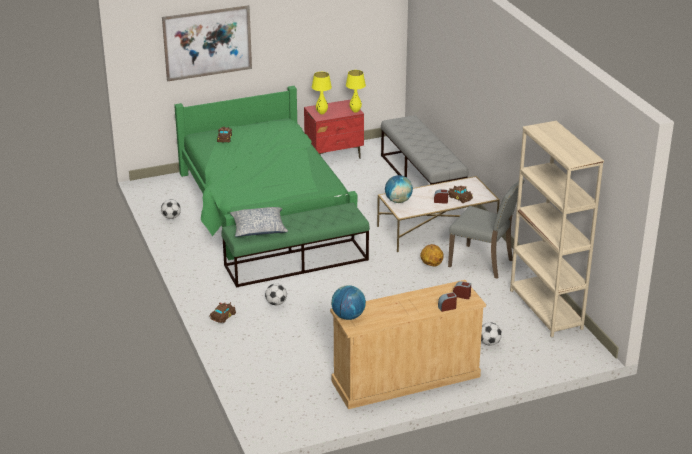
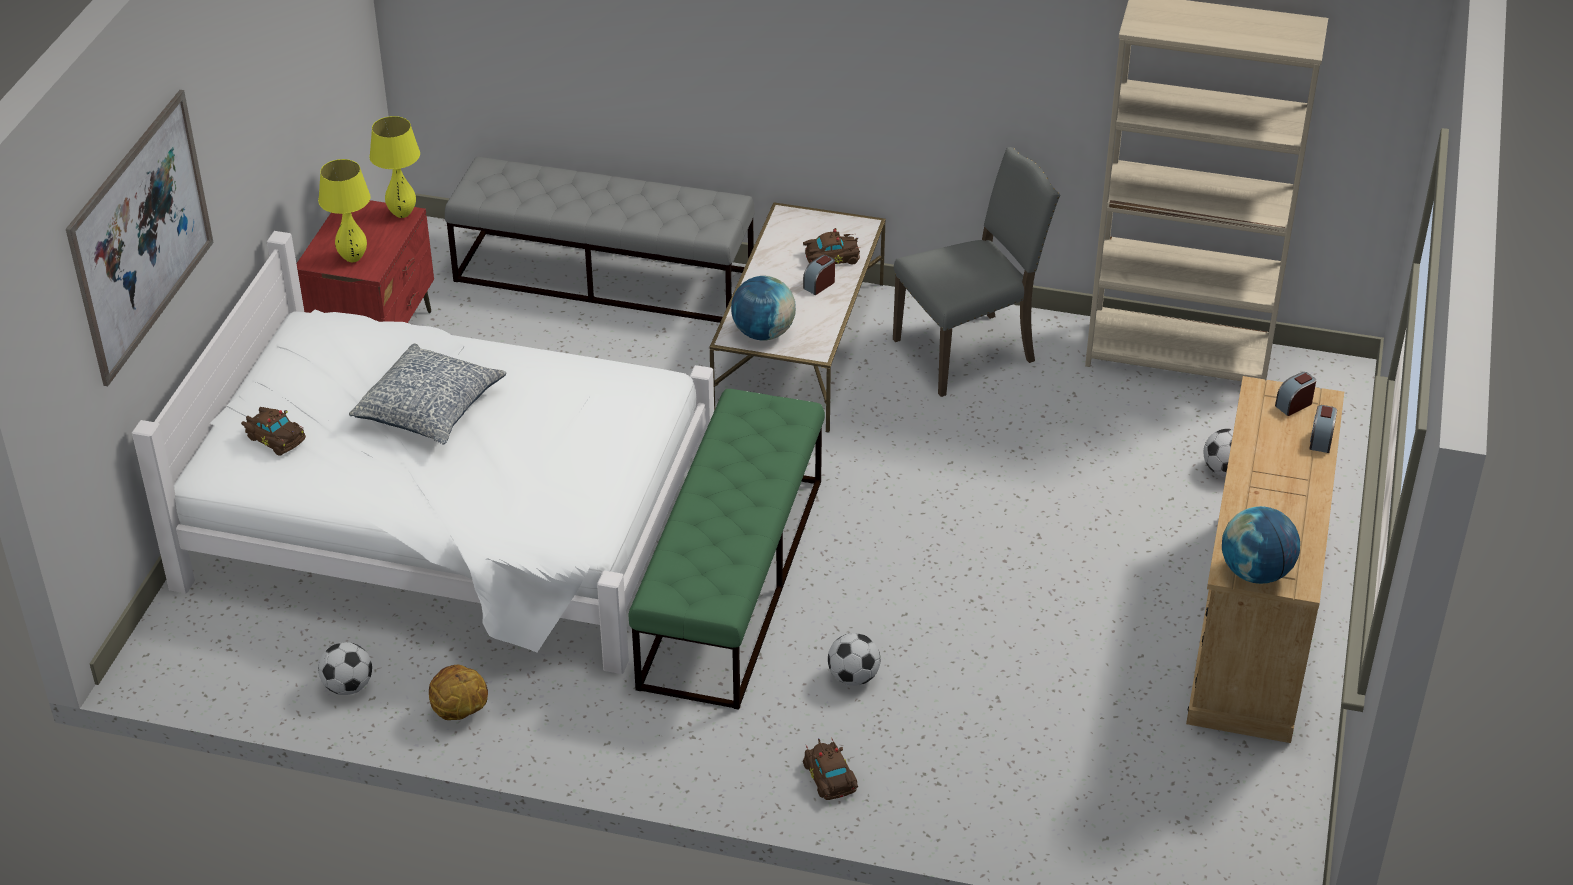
camera: 55 degrees left, 10 degrees up
(258, 229) = (702, 560): pillow -> pillow (430, 409)
(264, 203) = (452, 522): green bed -> white bed
(431, 264) = (914, 413): basketball -> basketball (459, 712)

